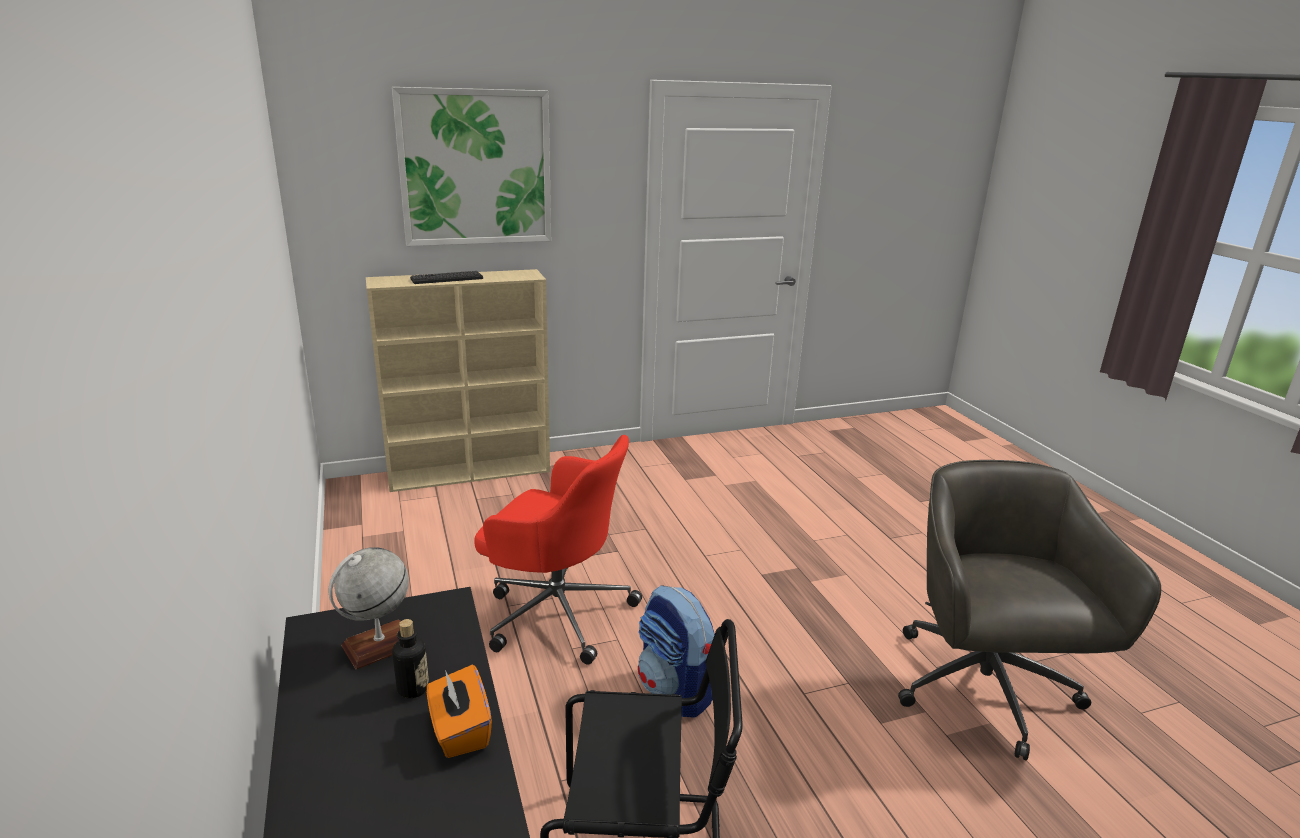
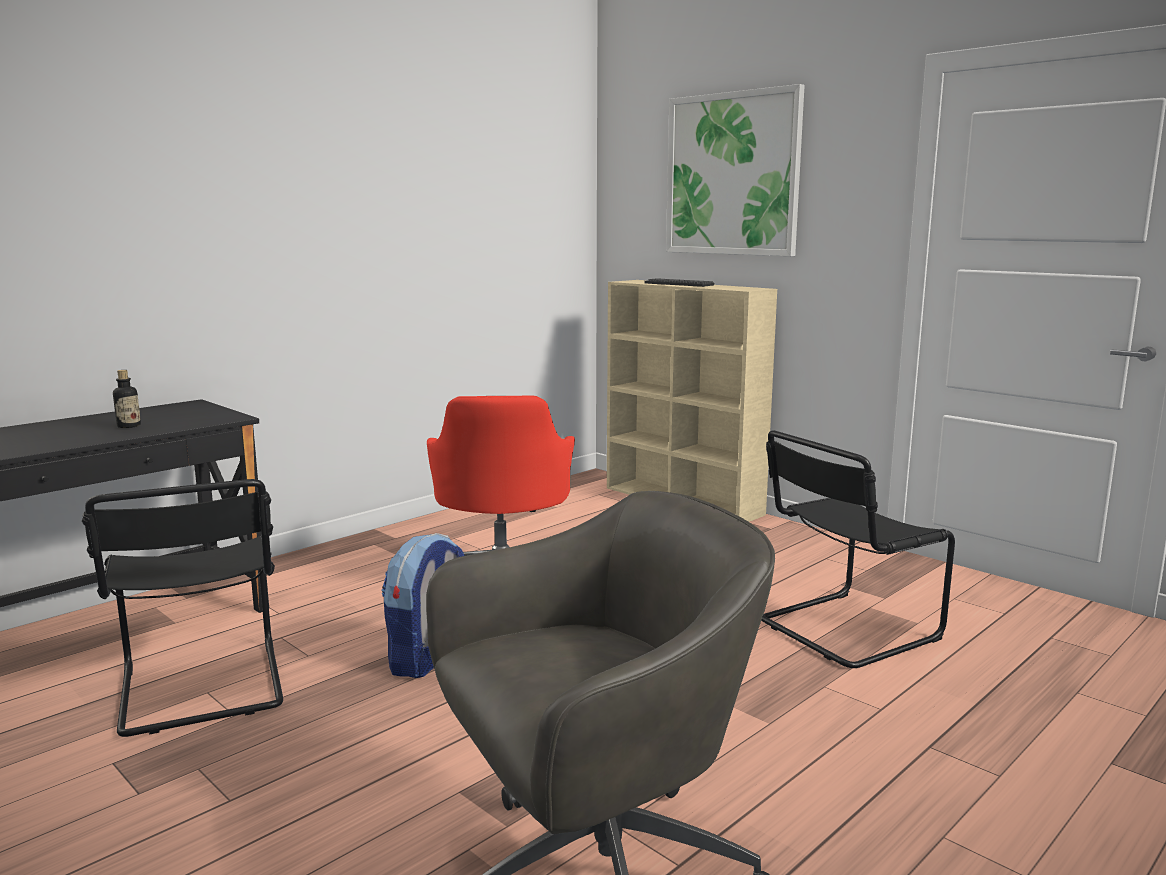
camera: 65 degrees right, 10 degrees down
(379, 645) = (175, 415): globe -> none
(460, 730) = (84, 438): orange tissue box -> none
(749, 506) = (843, 630): none -> black chair

